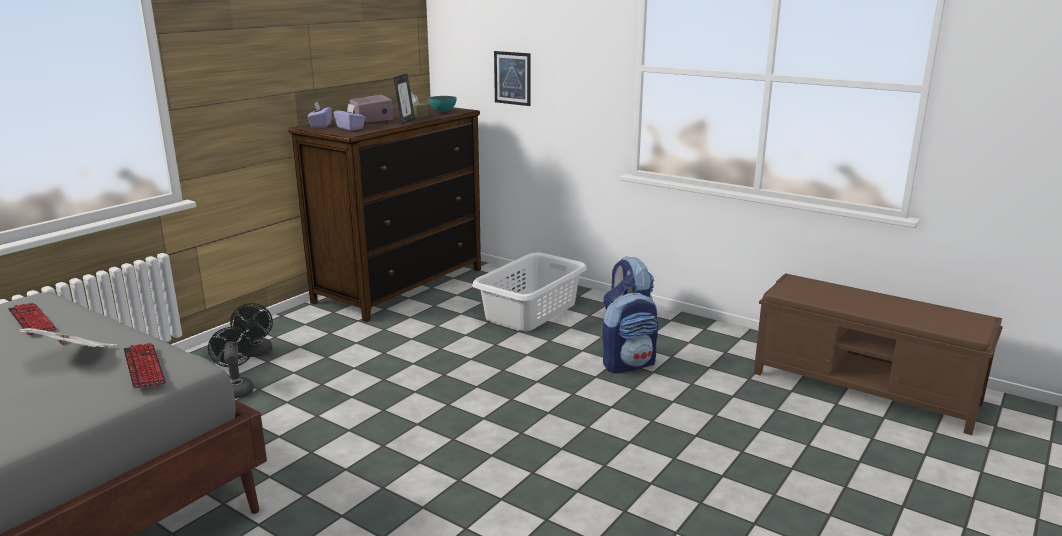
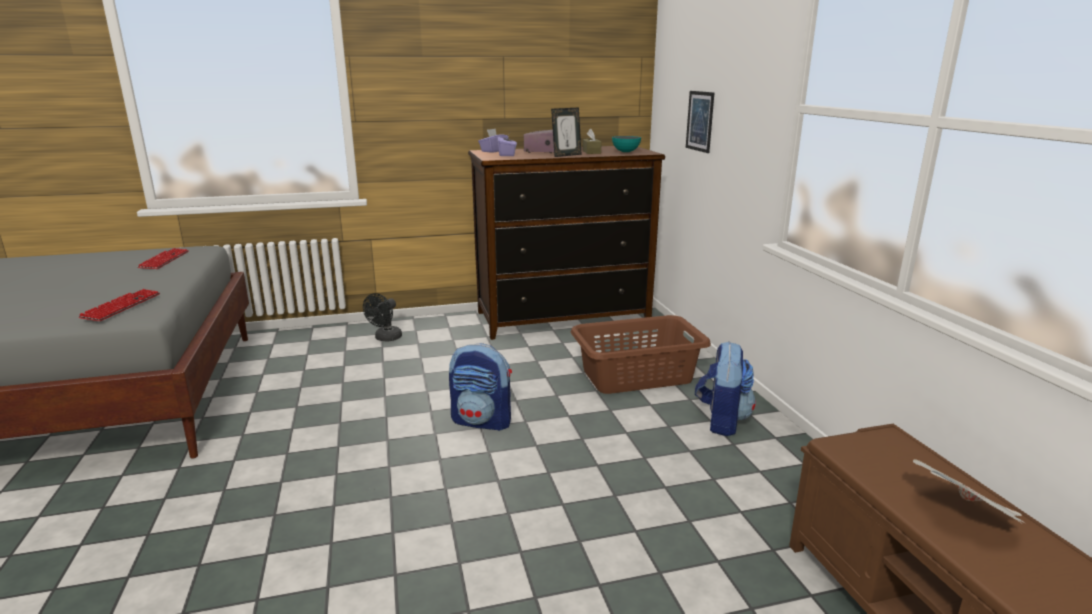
camera: 40 degrees right, 0 degrees up
(73, 357) = (120, 288): newspaper -> newspaper (966, 515)
(236, 389) = (333, 360): black fan -> none
(532, 311) = (637, 376): white laundry basket -> brown laundry basket
(629, 364) = (651, 467): backpack -> backpack (482, 421)

